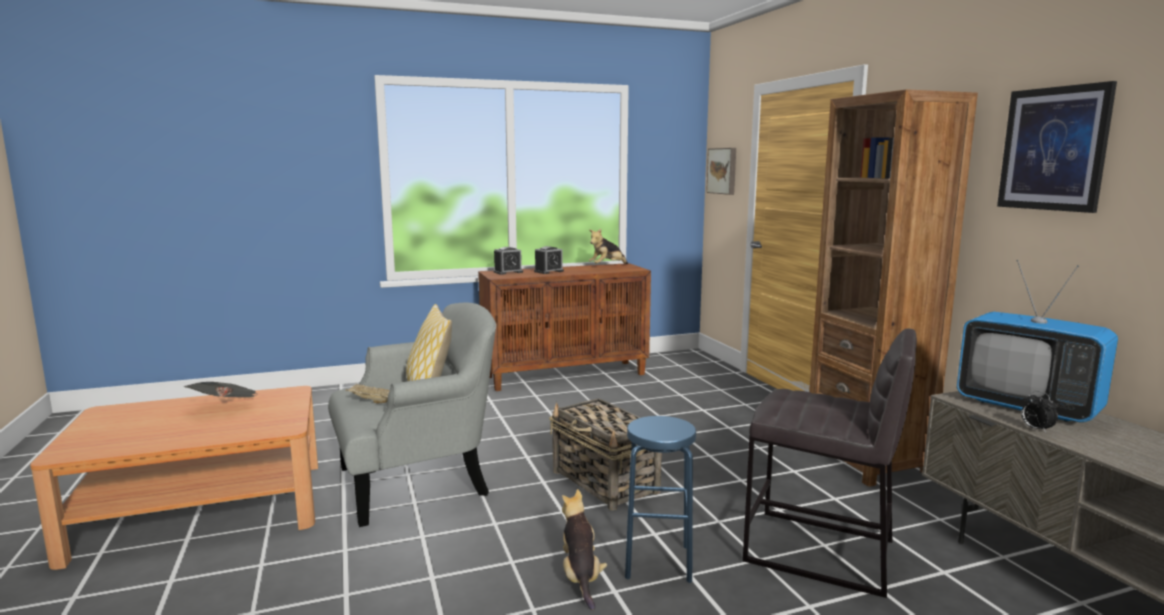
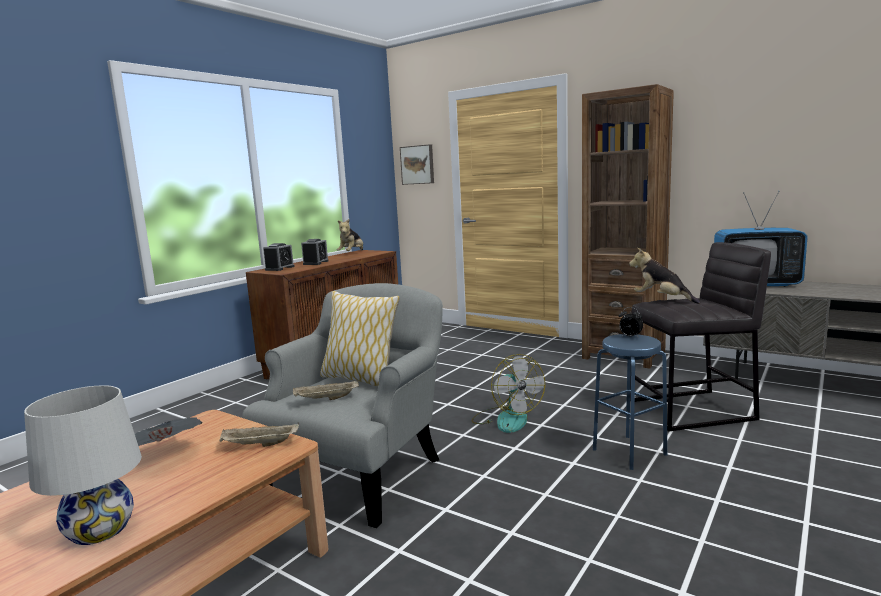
camera: 35 degrees left, 0 degrees up
(123, 441) = (99, 530): none -> white table lamp
(276, 421) = (259, 445): none -> beige tray
(580, 577) = (605, 481): plush toy -> plush toy (661, 299)
(605, 482) = (506, 419): basket -> fan
(1035, 429) = (786, 292): alarm clock -> alarm clock (630, 337)
(1053, 149) = (730, 124): picture -> none

